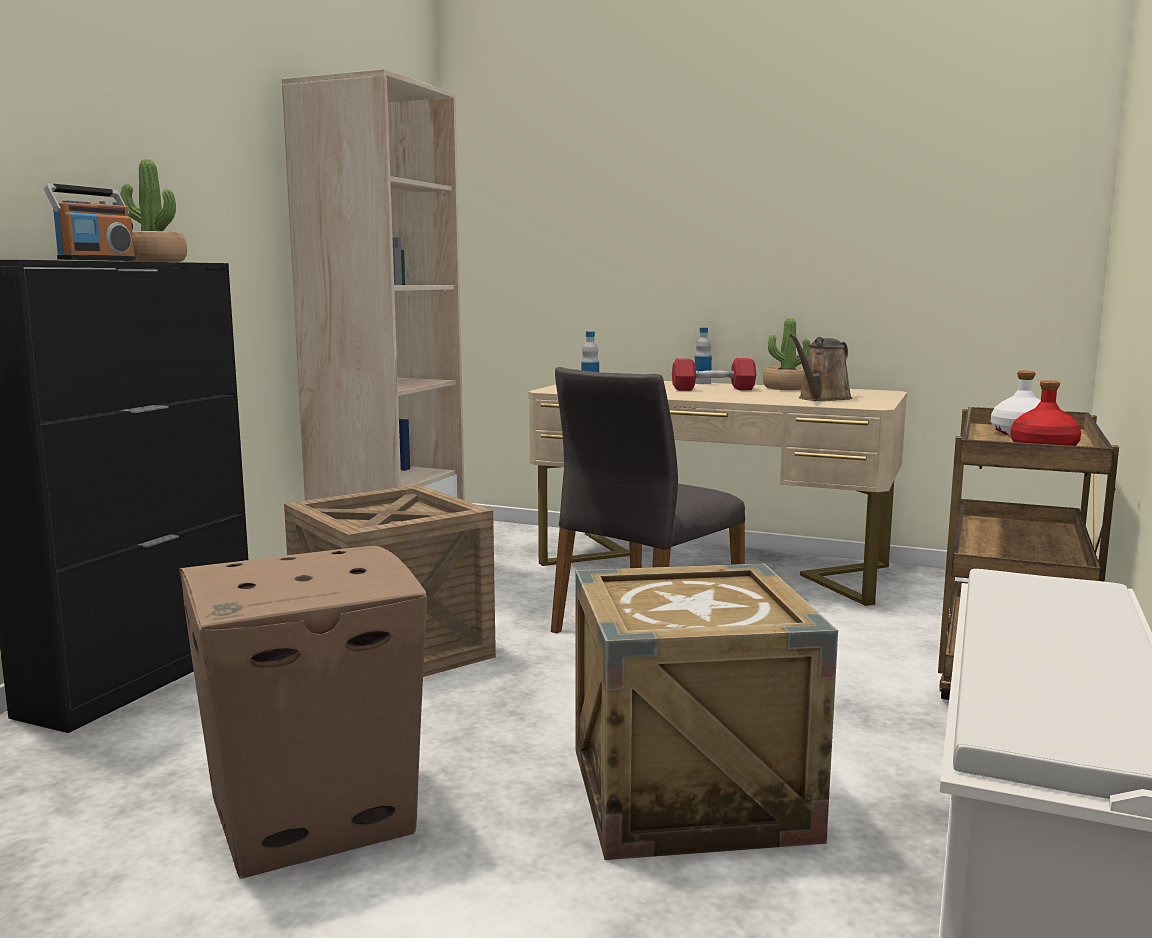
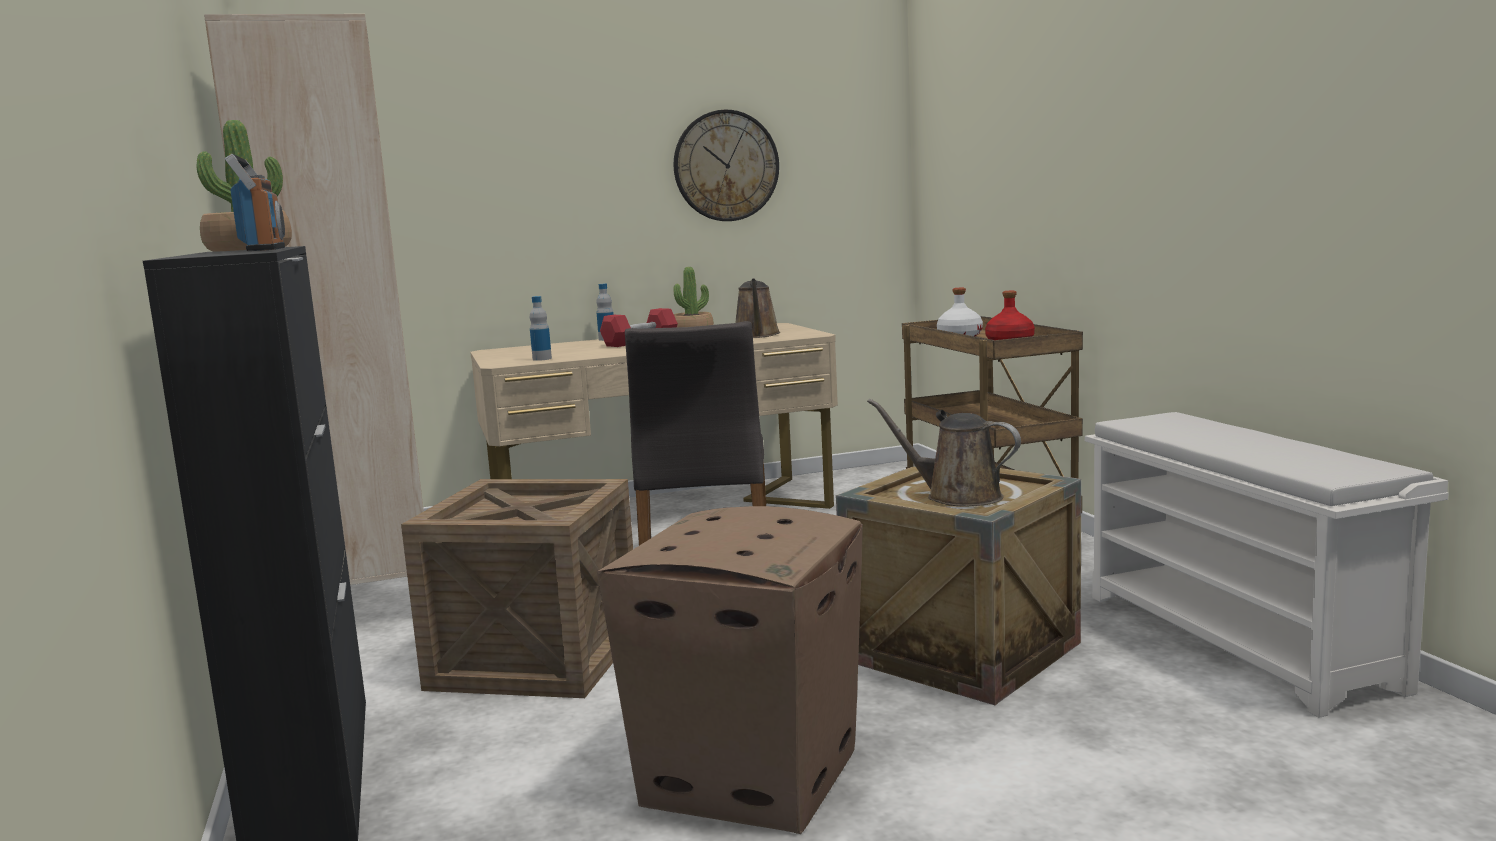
camera: 40 degrees left, 0 degrees up
(675, 607) = (956, 496): none -> brown watering can
(857, 211) = (726, 166): none -> wall clock

